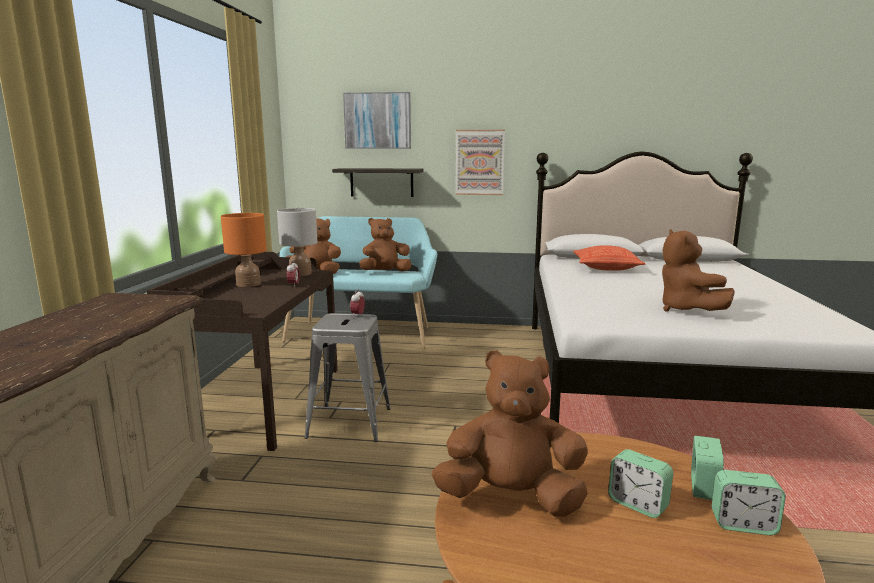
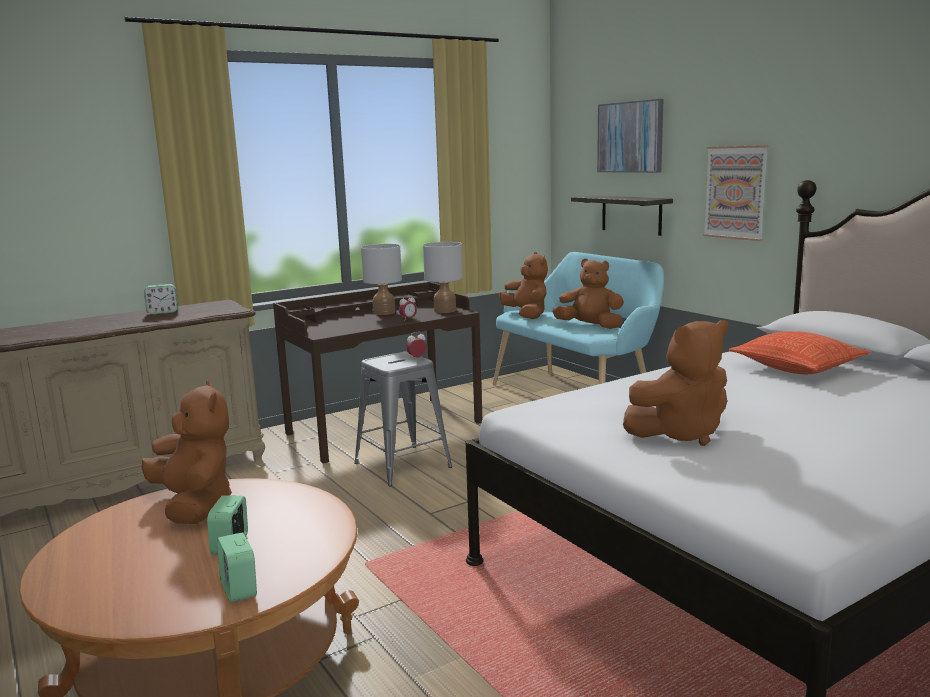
camera: 50 degrees right, 0 degrees up
(248, 284) = (384, 313): orange table lamp -> grey table lamp
(686, 310) = (680, 434): brown plush toy -> brown plush toy turned 150 degrees counterclockwise
(703, 488) = (288, 563): alarm clock -> alarm clock (163, 312)

